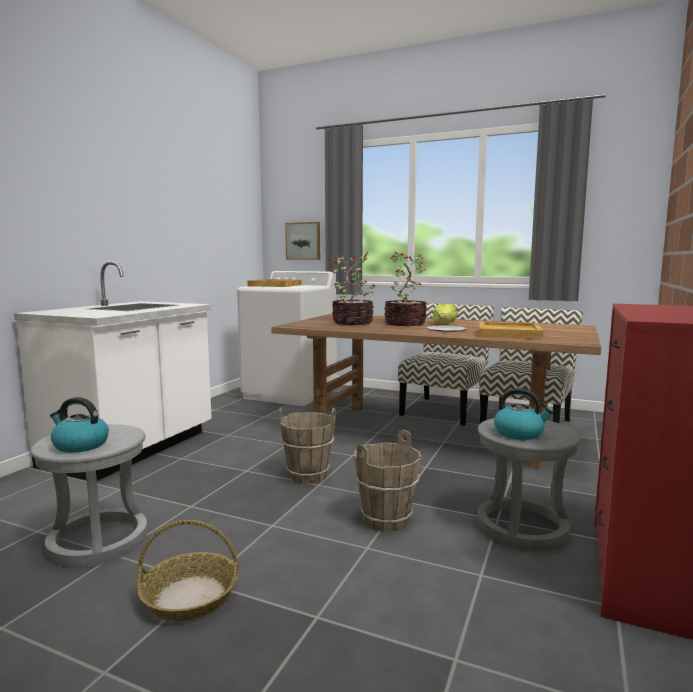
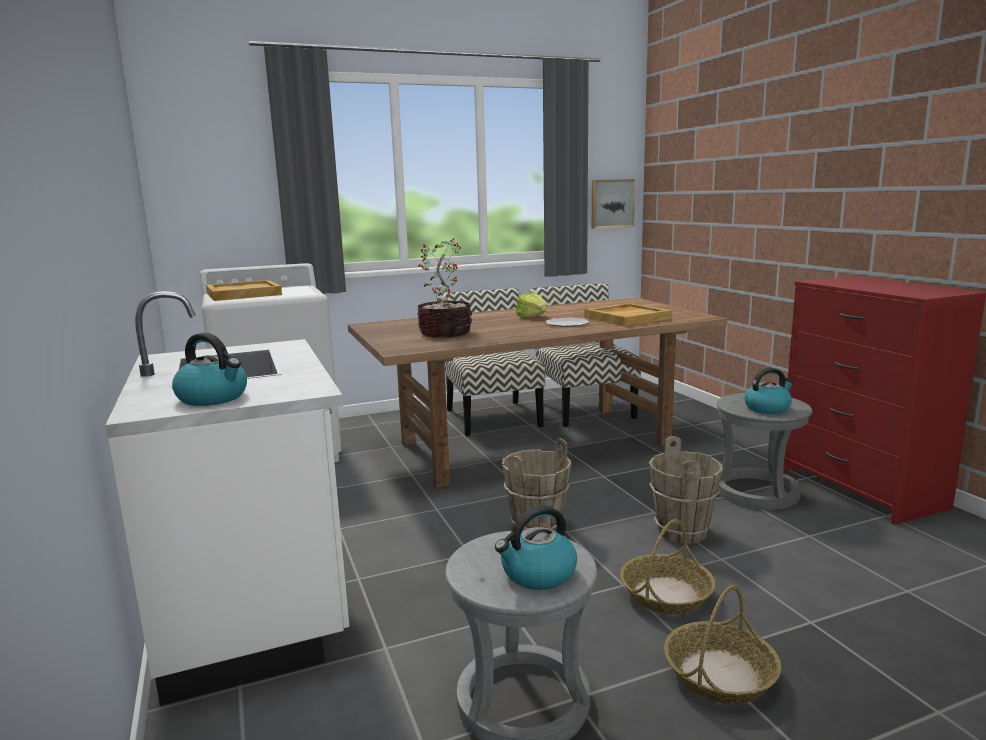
camera: 45 degrees left, 5 degrees up
(70, 312) = (214, 398): none -> kettle
(278, 543) = (666, 595): none -> basket
(303, 241) = (232, 219): picture -> picture (612, 203)
(404, 324) = (499, 324): potted plant -> none

